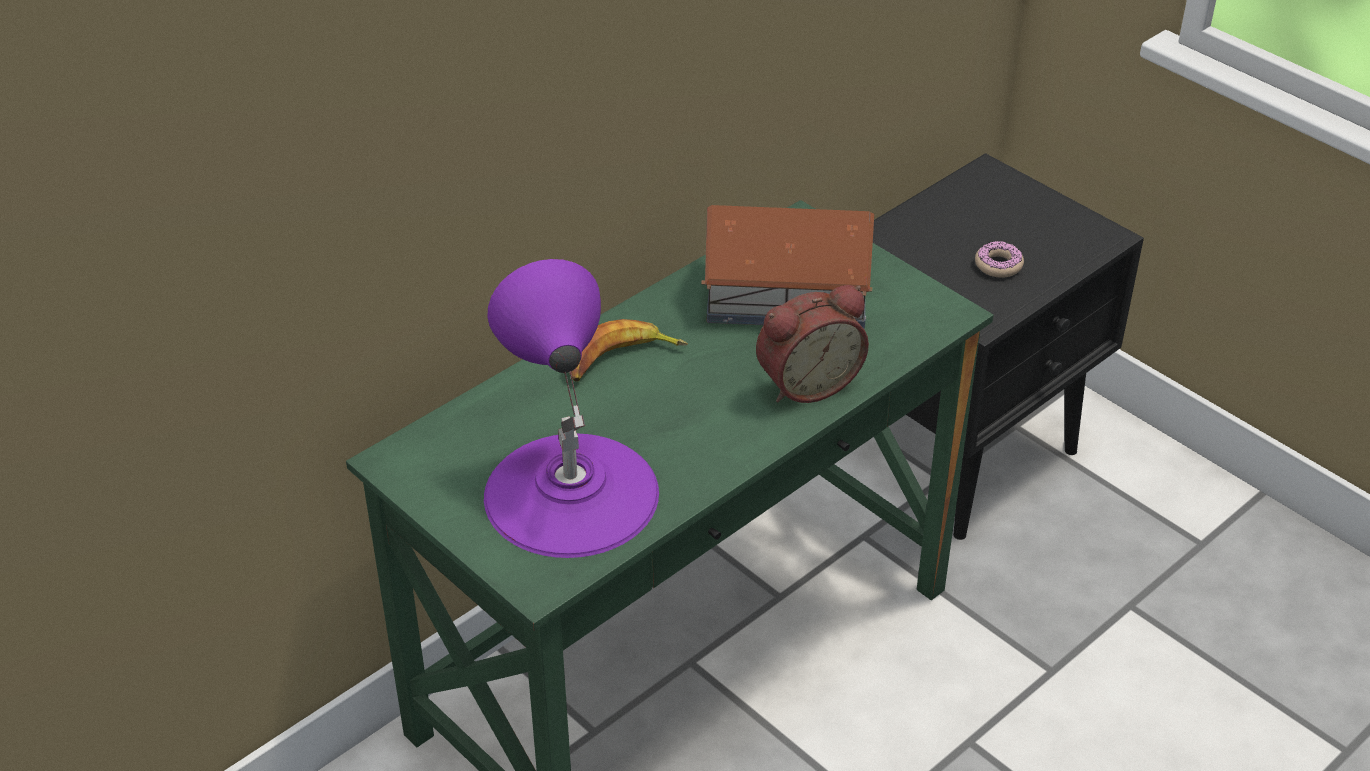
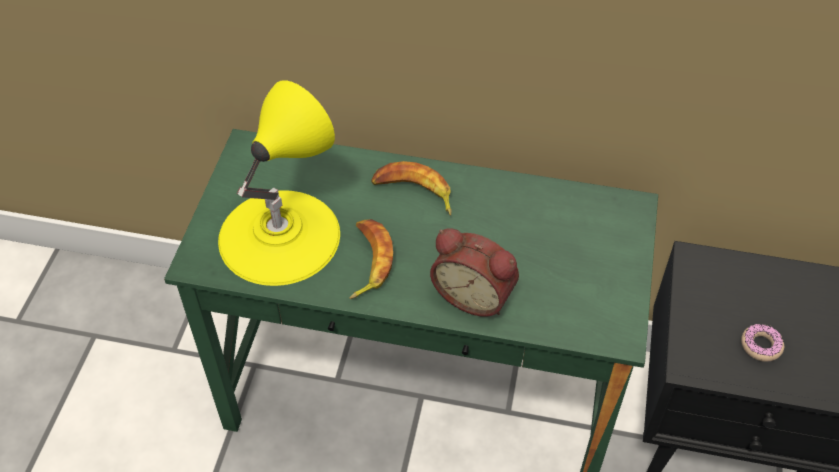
camera: 55 degrees right, 10 degrees up
(570, 493) = (279, 235): purple table lamp -> yellow table lamp
(682, 439) = (367, 261): none -> banana
(788, 294) = (553, 239): toy house -> none

